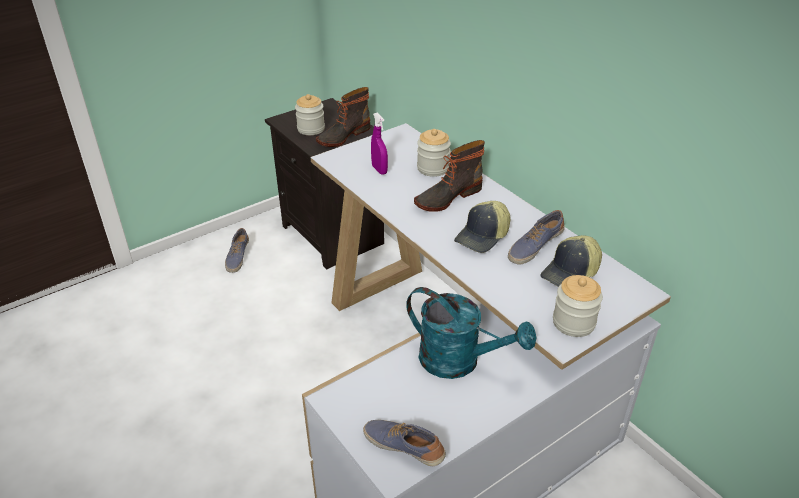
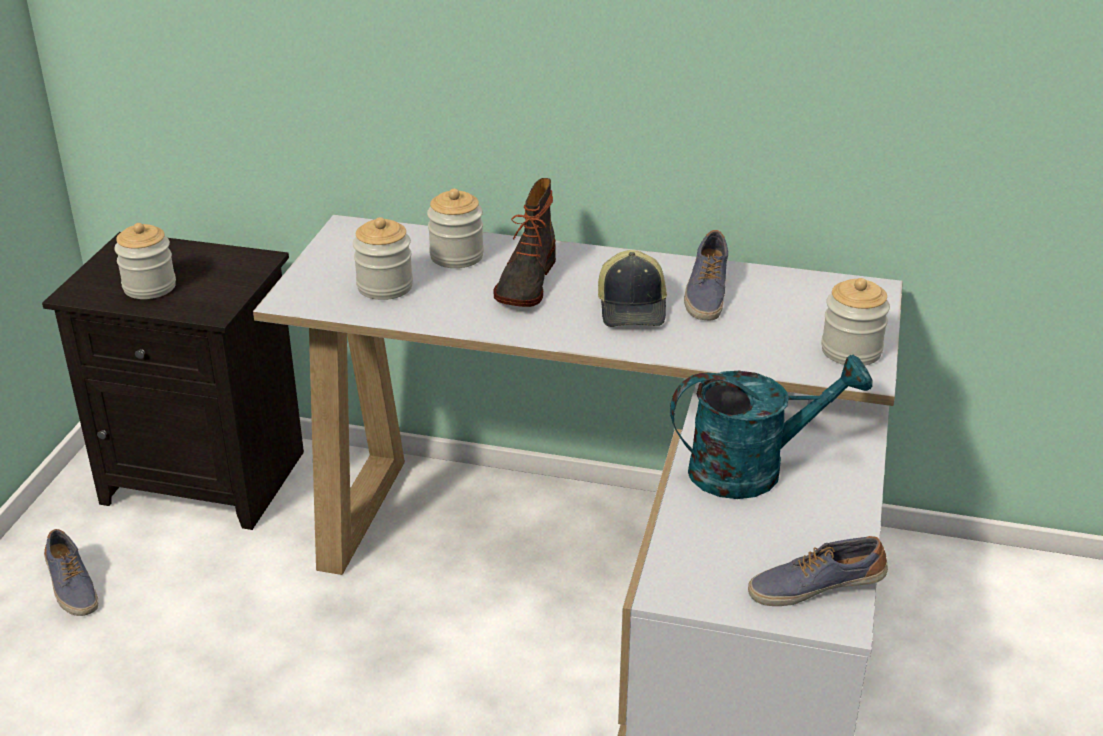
camera: 40 degrees left, 5 degrees down
(342, 136) = (218, 277): boot -> none
(379, 170) = (385, 287): purple spray bottle -> jar
(571, 273) = (781, 303): cap -> none

